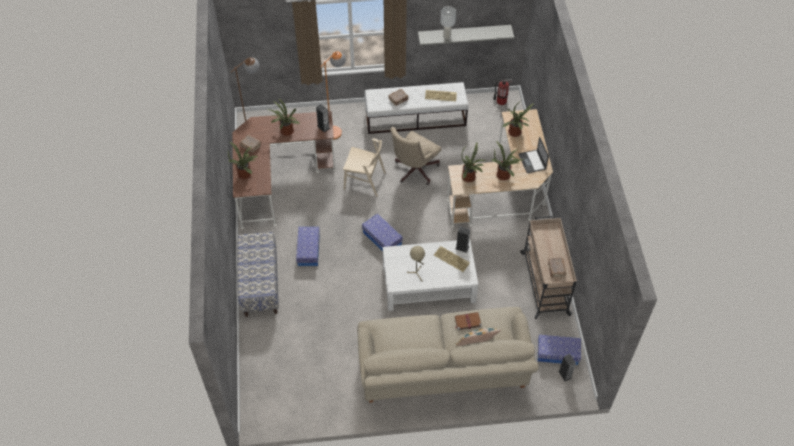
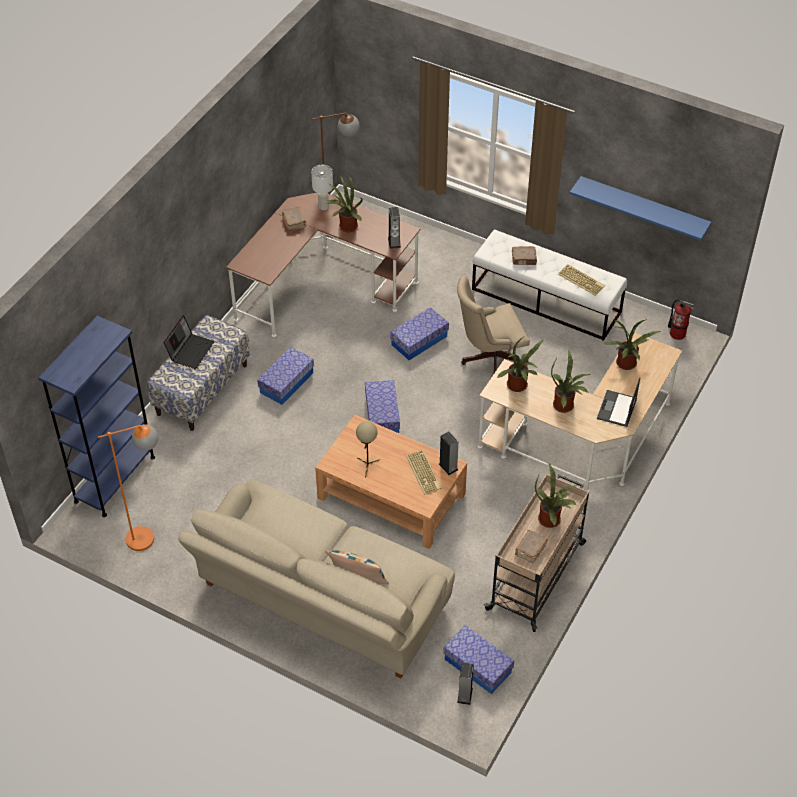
camera: 35 degrees right, 5 degrees down
(246, 174) = (261, 249): potted plant -> potted plant (551, 519)
(248, 263) = (190, 350): none -> laptop
(255, 372) = (115, 479): none -> blue bookcase
(337, 129) = (438, 265): orange floor lamp -> orange floor lamp (150, 536)
(364, 181) = (419, 341): beige chair -> storage box
(428, 284) = (390, 496): white coffee table -> brown coffee table
(447, 36) = (612, 198): white table lamp -> white table lamp (323, 207)
(464, 34) = (643, 207): grey shelf -> blue shelf
(467, 321) = (372, 549): brown book -> none

